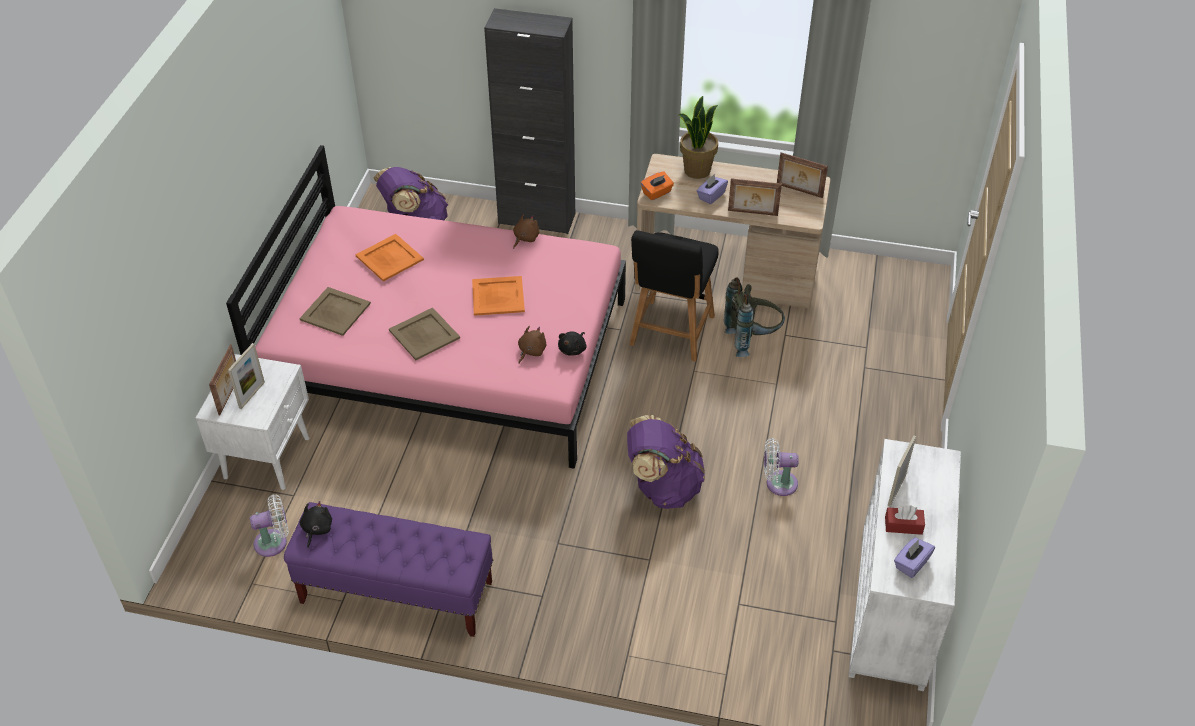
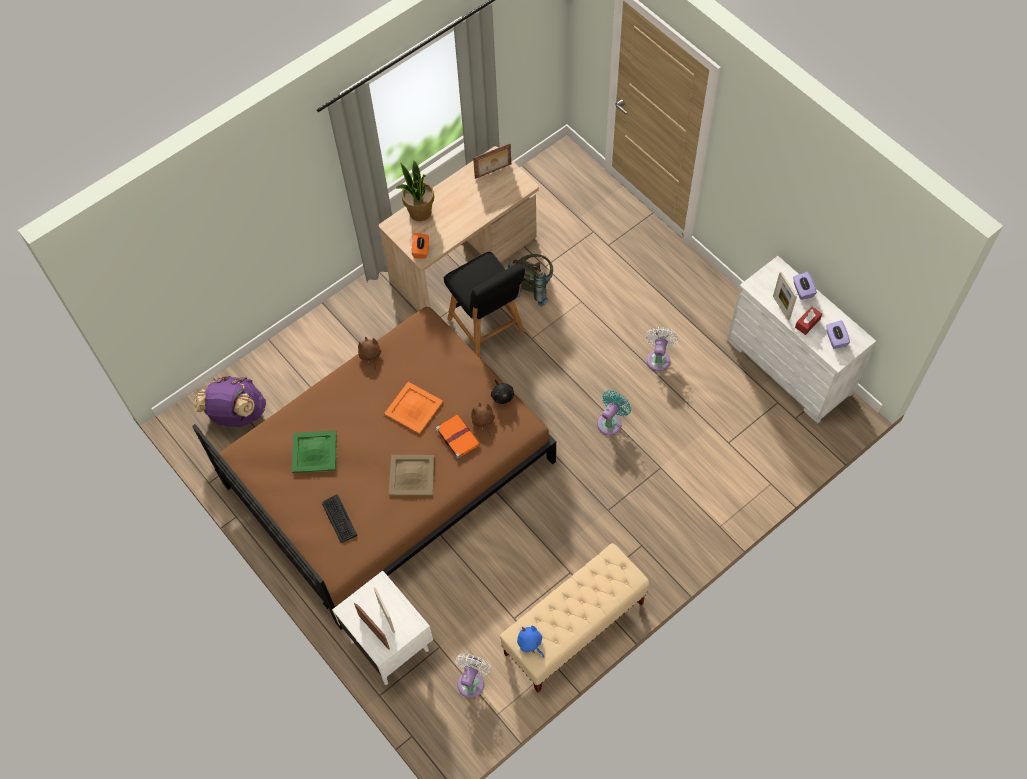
camera: 50 degrees left, 15 degrees up
(316, 529) = (530, 643): black plush toy -> blue plush toy
(335, 312) = (339, 519): beige tray -> keyboard
(390, 258) = (314, 451): orange tray -> green tray
(396, 592) = (574, 629): purple bench -> beige bench
(448, 353) = (388, 472): pink bed -> brown bed
(496, 342) = (457, 436): none -> orange book
(536, 219) = (303, 333): black cabinet -> none
(662, 486) = (611, 422): purple backpack -> turquoise fan
(711, 196) = (452, 222): purple tissue box -> purple tissue box (802, 290)
(752, 213) = (490, 211): picture frame -> none
(778, 483) = (658, 358): white fan -> white fan turned 150 degrees clockwise

